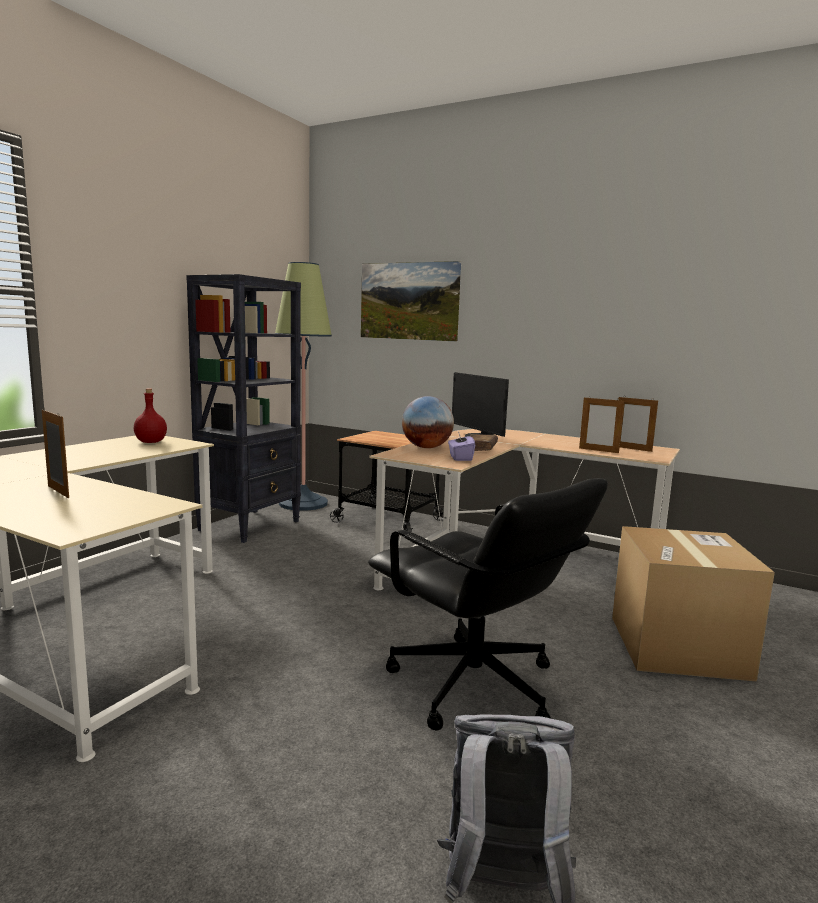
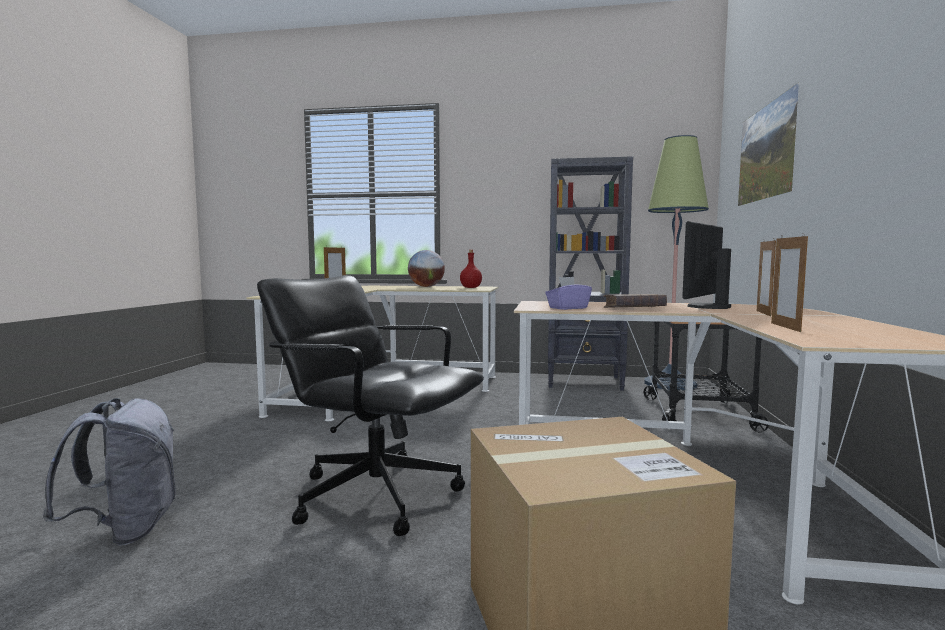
camera: 70 degrees right, 5 degrees down
(426, 447) = (594, 303): globe -> globe (426, 286)
(474, 686) = (376, 494): black office chair -> black office chair turned 90 degrees clockwise
(632, 449) = (876, 335): picture frame -> picture frame (763, 313)

